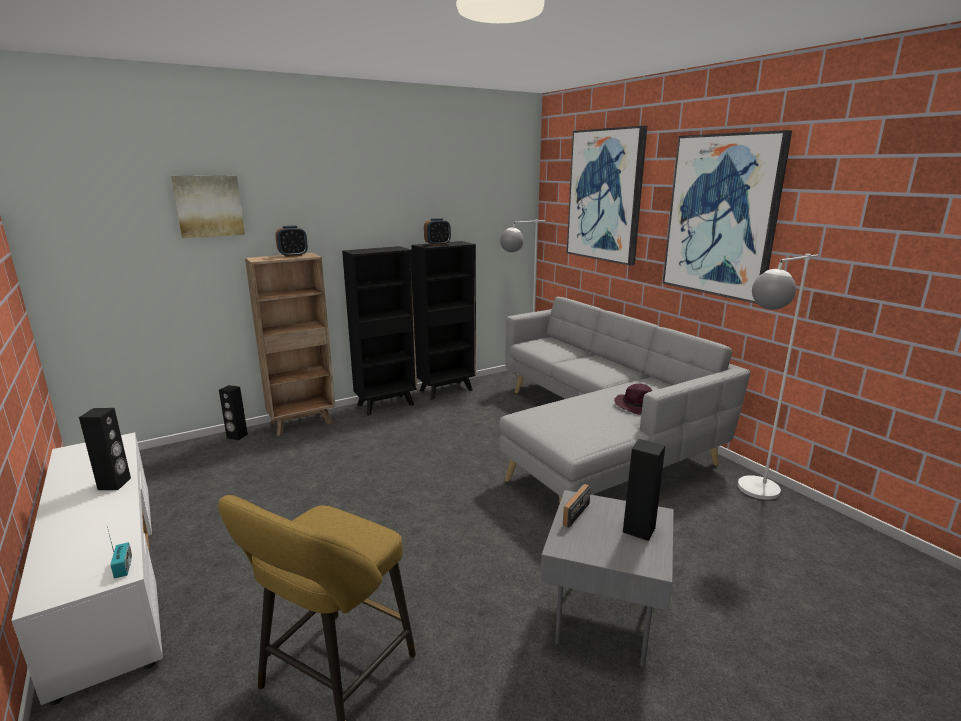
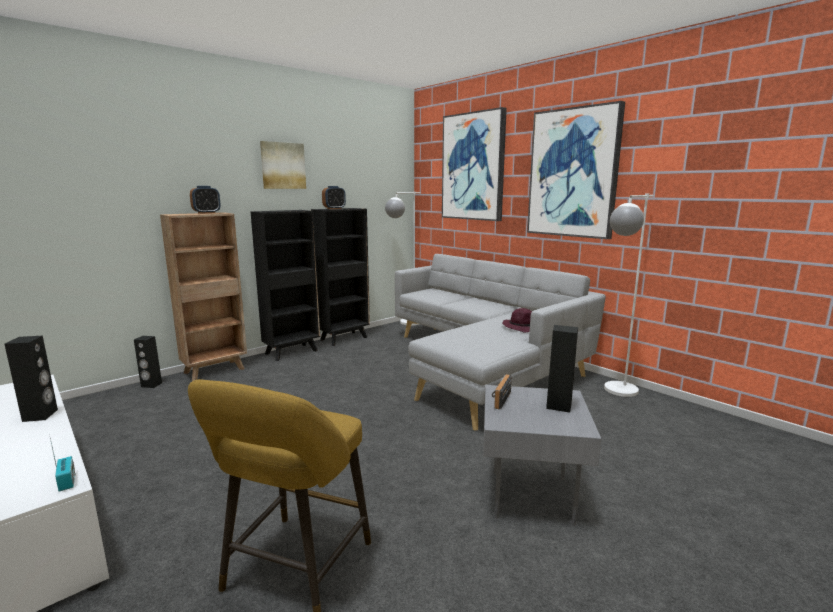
camera: 10 degrees left, 5 degrees down
(209, 206) = (125, 165): picture -> picture (283, 166)

